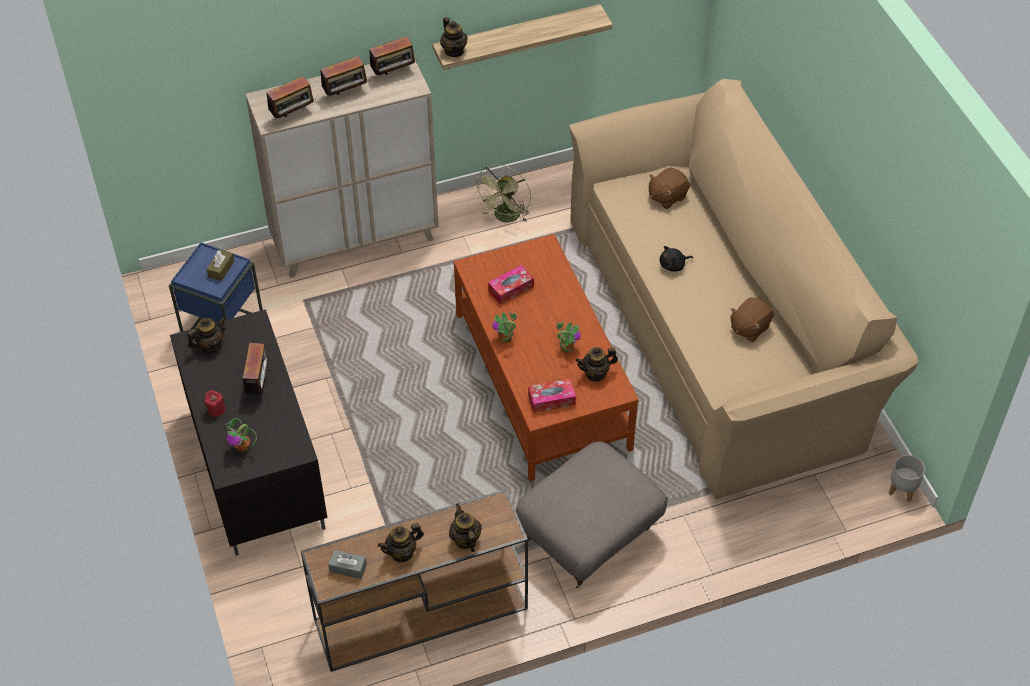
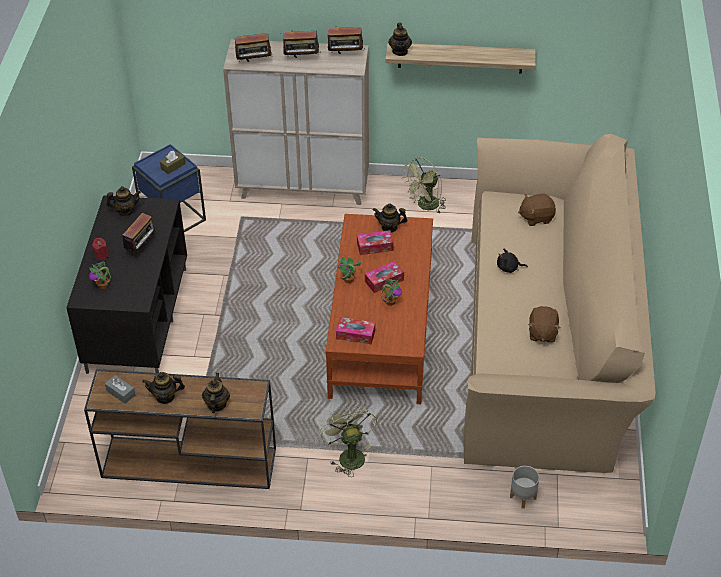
camera: 25 degrees right, 5 degrees down
(545, 326) = (384, 281): none -> tissue box
(590, 536) = (348, 455): grey ottoman -> green fan
(596, 373) = (401, 327): teapot -> teapot (389, 227)
(749, 328) = (542, 333): brown plush toy -> brown plush toy turned 60 degrees counterclockwise
(902, 490) = (625, 513): grey planter -> grey planter (523, 498)

